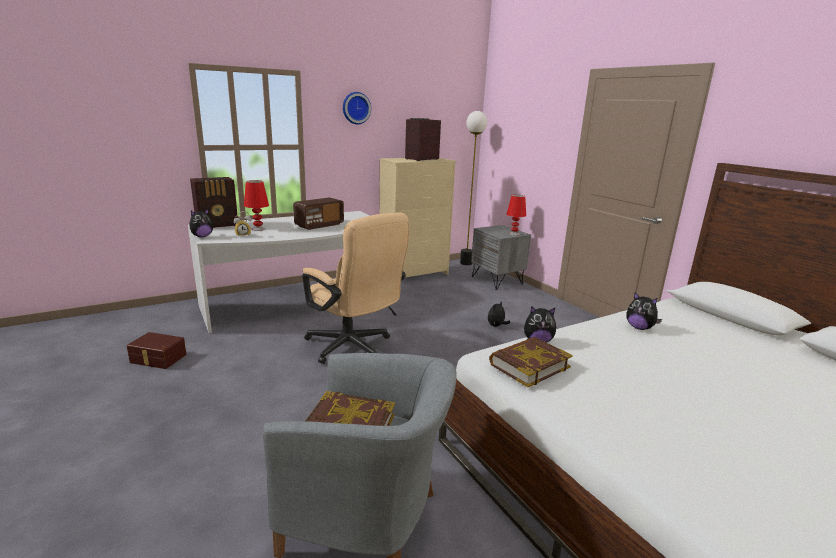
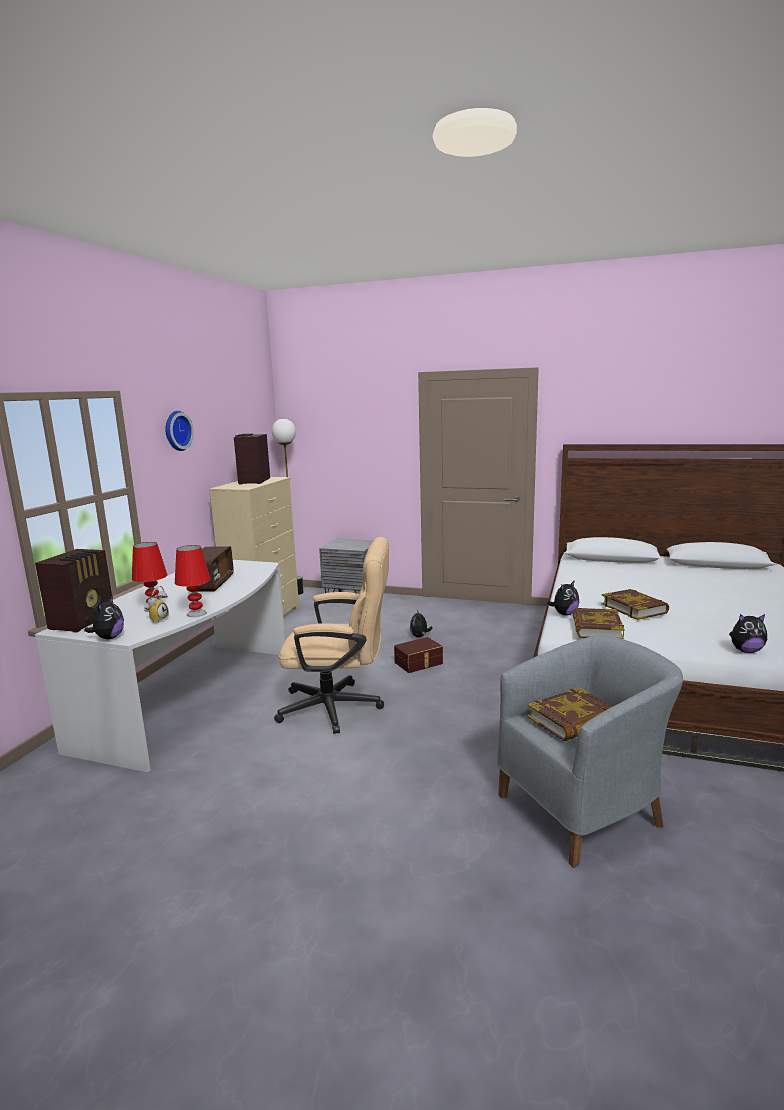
camera: 40 degrees left, 5 degrees down
(157, 359) = (140, 827): brown storage box -> brown storage box (419, 663)
(514, 234) = (365, 543): red table lamp -> red table lamp (196, 613)
(620, 367) = (634, 608): none -> book
(639, 328) = (590, 583): plush toy -> plush toy (746, 651)

